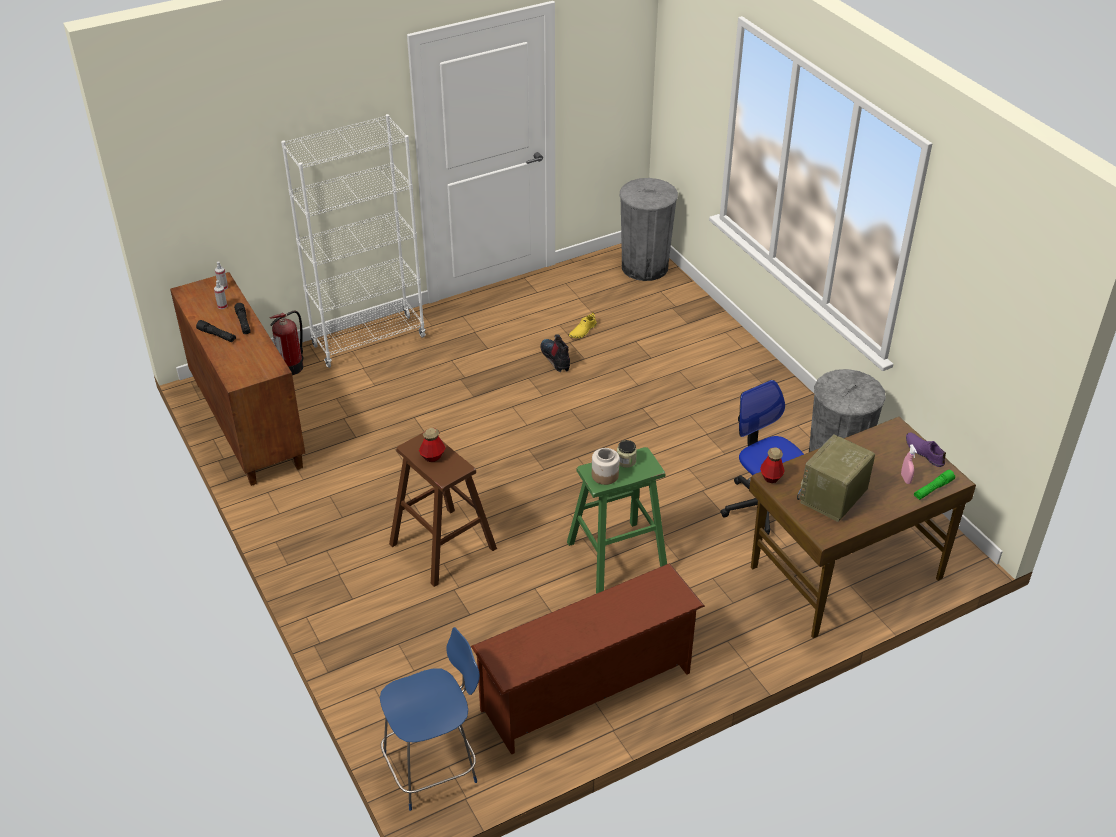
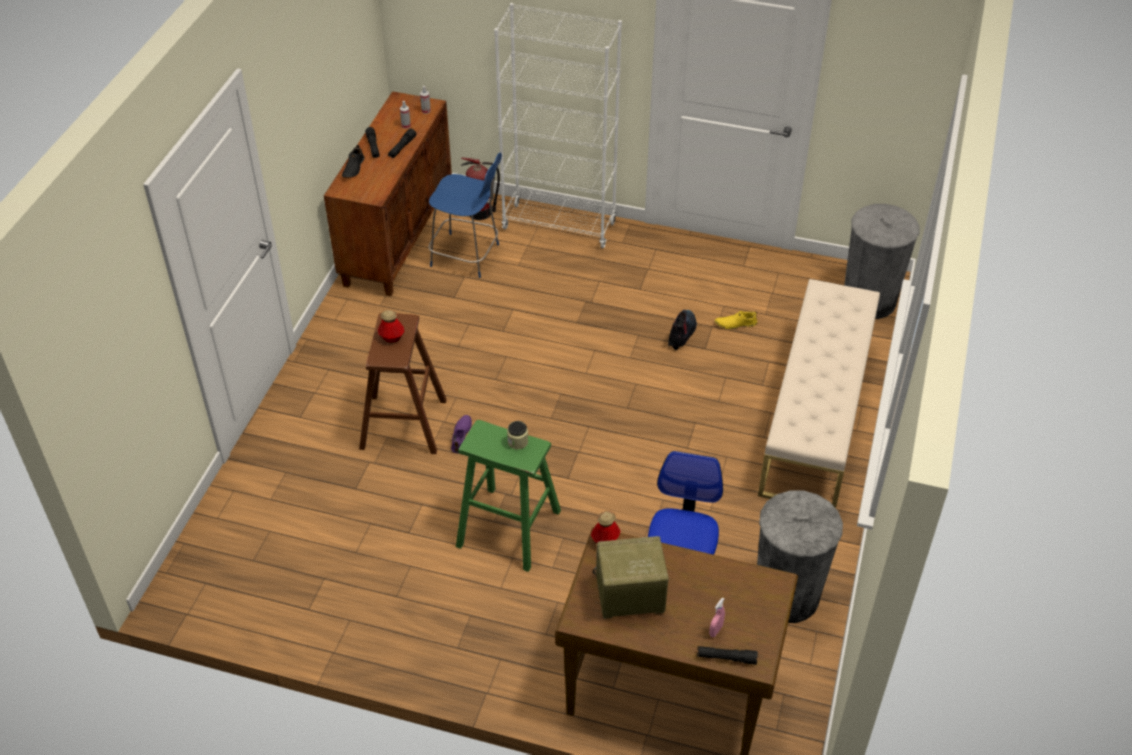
camera: 45 degrees right, 5 degrees up
(223, 359) = (353, 168): none -> black shoe
(433, 767) = (197, 575): blue stool -> blue stool (467, 256)
(588, 692) = (353, 610): brown shoe rack -> none
(605, 475) = (486, 441): jar -> none
(708, 355) = (816, 416): none -> beige bench
(924, 452) = (769, 621): purple shoe -> purple shoe (461, 436)
(933, 489) = (726, 658): green flashlight -> black flashlight

